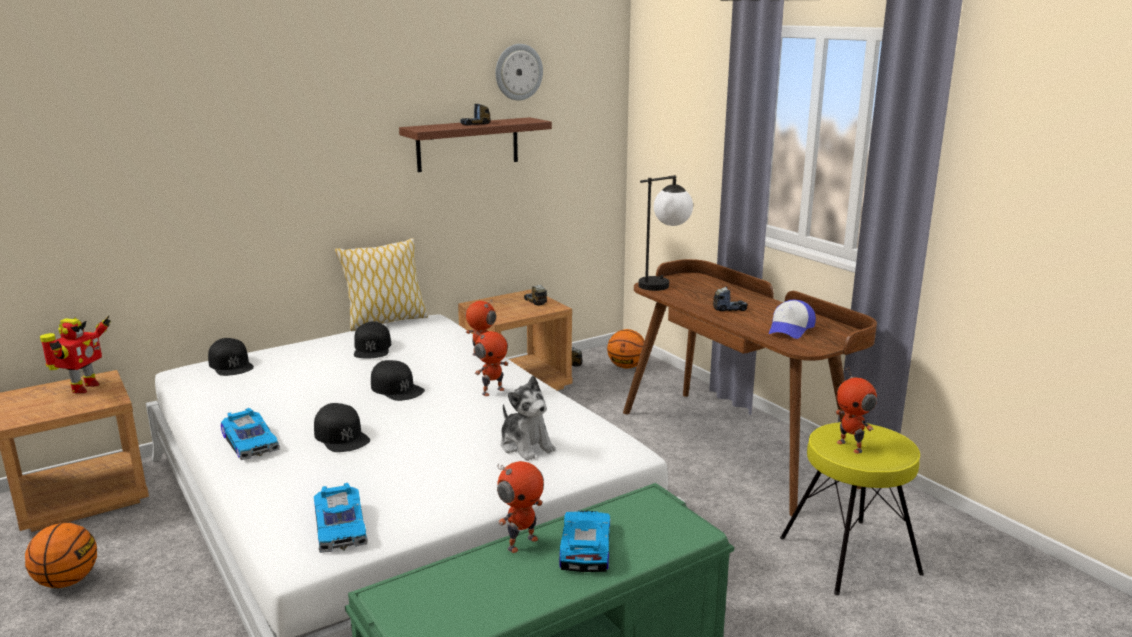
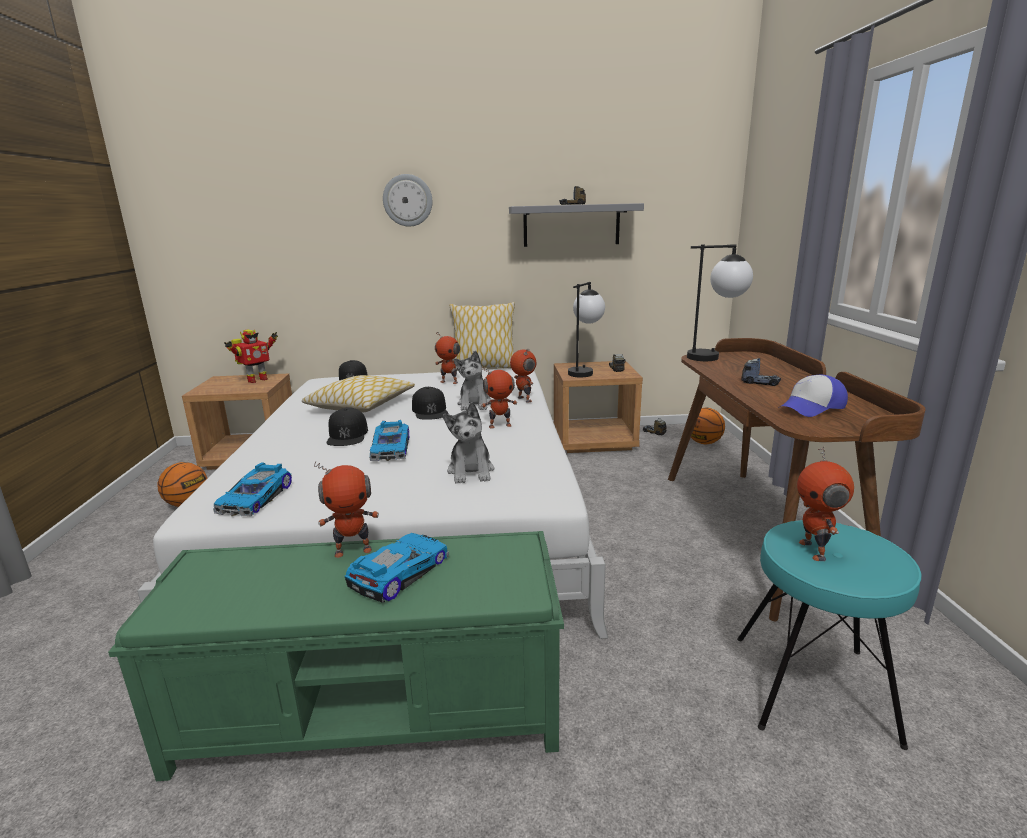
camera: 30 degrees right, 0 degrees up
(251, 442) = (292, 427): toy car -> toy car (392, 448)
(298, 397) = (361, 405): none -> pillow
(372, 348) = (449, 382): black cap -> toy robot
(435, 371) = (475, 404): none -> plush toy
(468, 144) = (571, 225): brown shelf -> grey shelf
(505, 310) = (584, 371): none -> table lamp
(518, 72) = (624, 161): wall clock -> wall clock (407, 200)
(850, 555) = (814, 688): yellow stool -> turquoise stool

